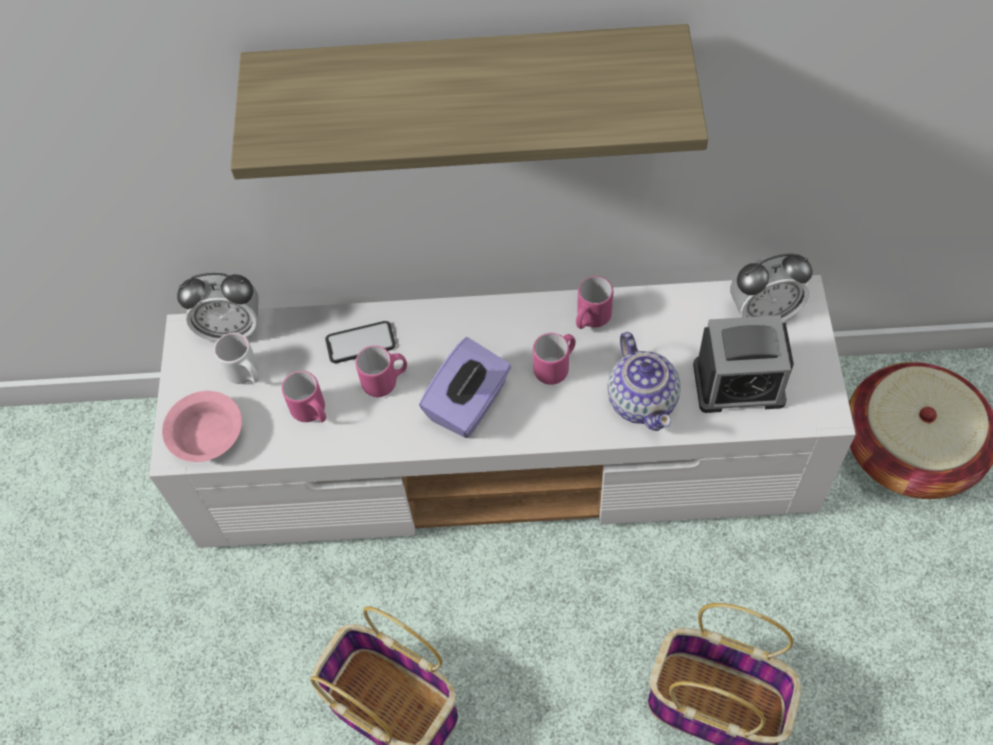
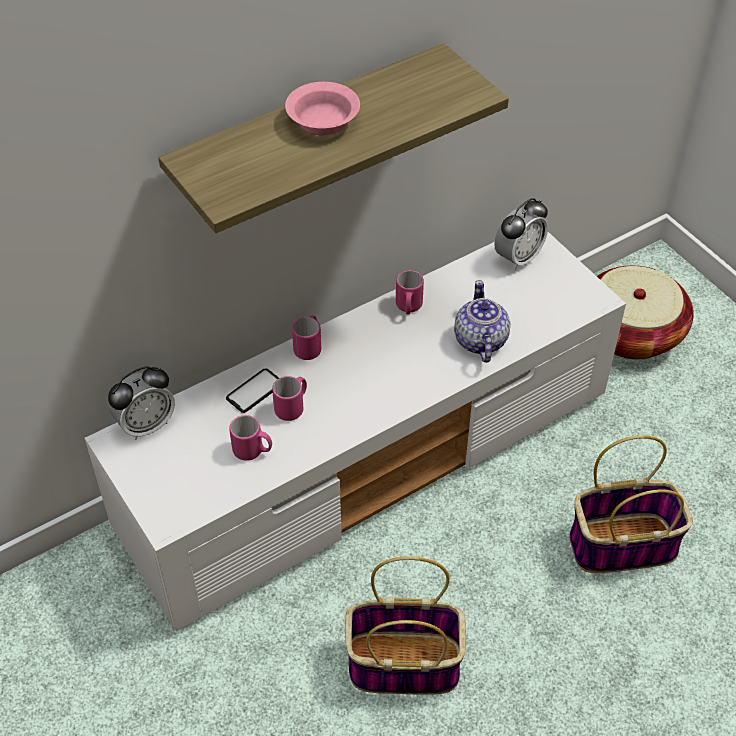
camera: 35 degrees left, 10 degrees down
(208, 434) = (182, 501): pink bowl -> pink bowl (323, 120)
(246, 374) = (181, 449): white mug -> none
(468, 404) = (364, 395): purple tissue box -> none
(556, 366) = (407, 346): pink mug -> pink mug (309, 347)
(642, 399) = (480, 341): teapot -> teapot turned 135 degrees counterclockwise
(738, 383) = (534, 305): alarm clock -> none

